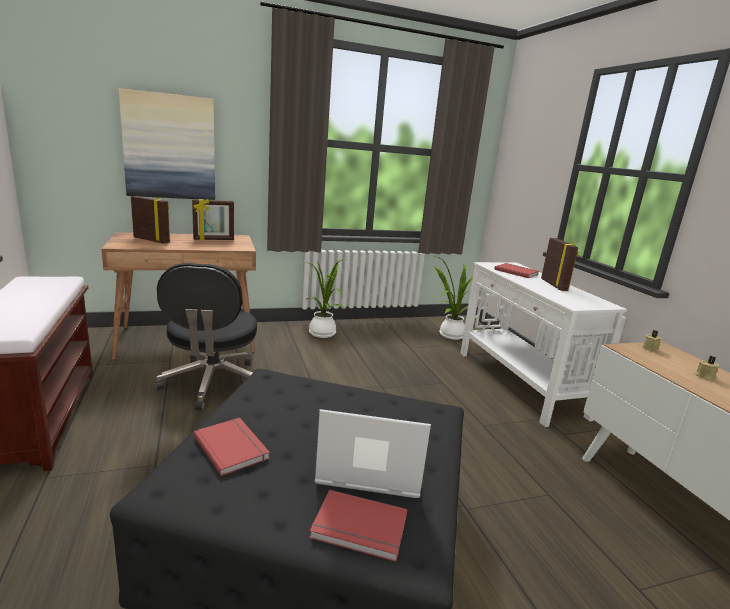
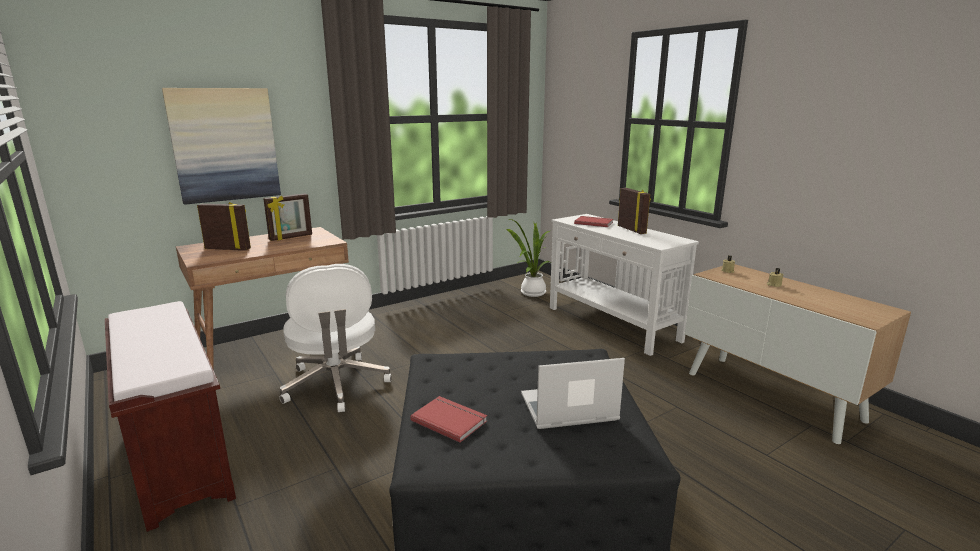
camera: 15 degrees left, 0 degrees up
(212, 383) = (336, 385): black office chair -> white office chair
(323, 334) = (413, 315): potted plant -> none
(359, 529) = (592, 450): red book -> none

